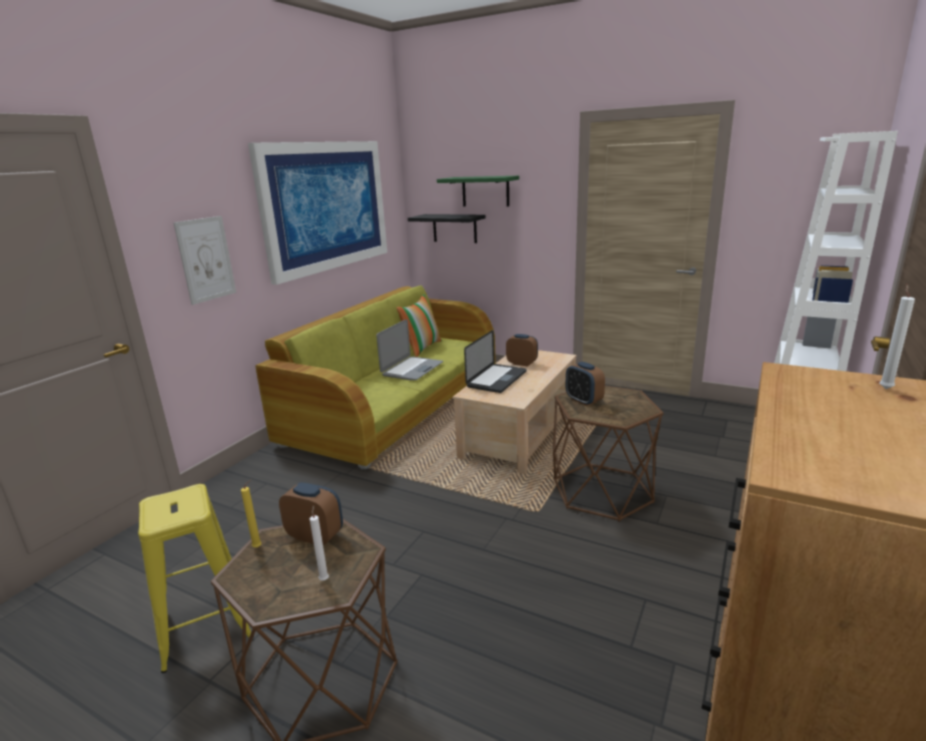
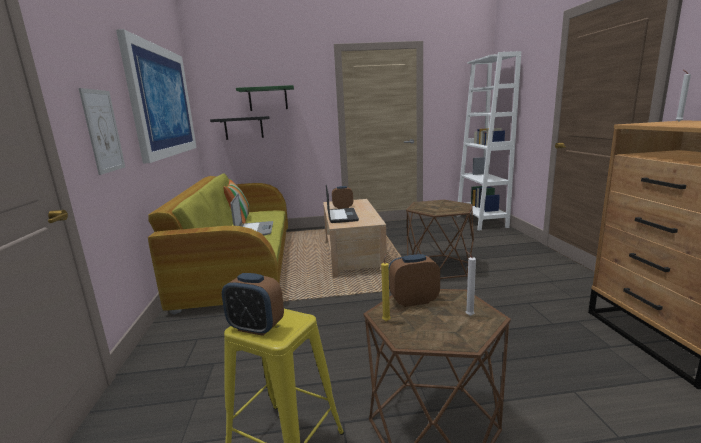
camera: 35 degrees left, 5 degrees down
(583, 401) = (426, 208): alarm clock -> alarm clock (256, 328)

